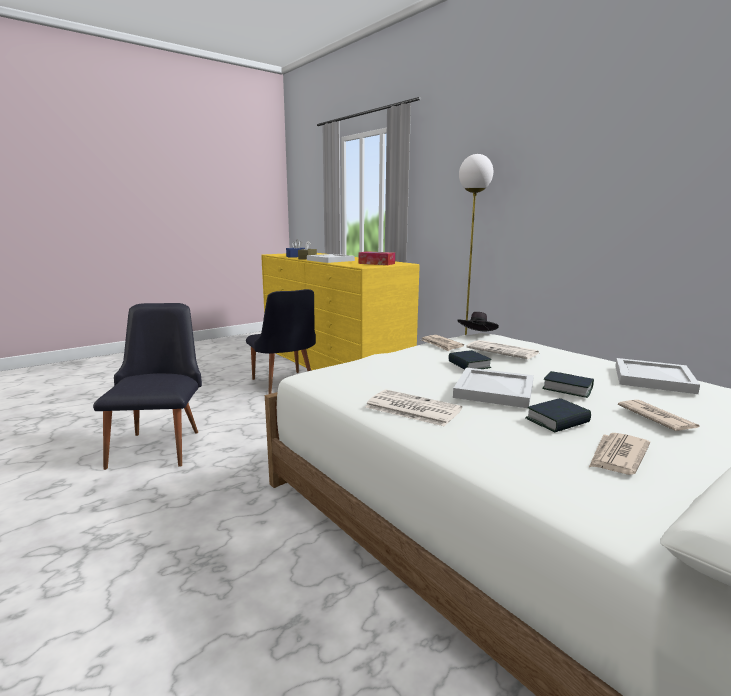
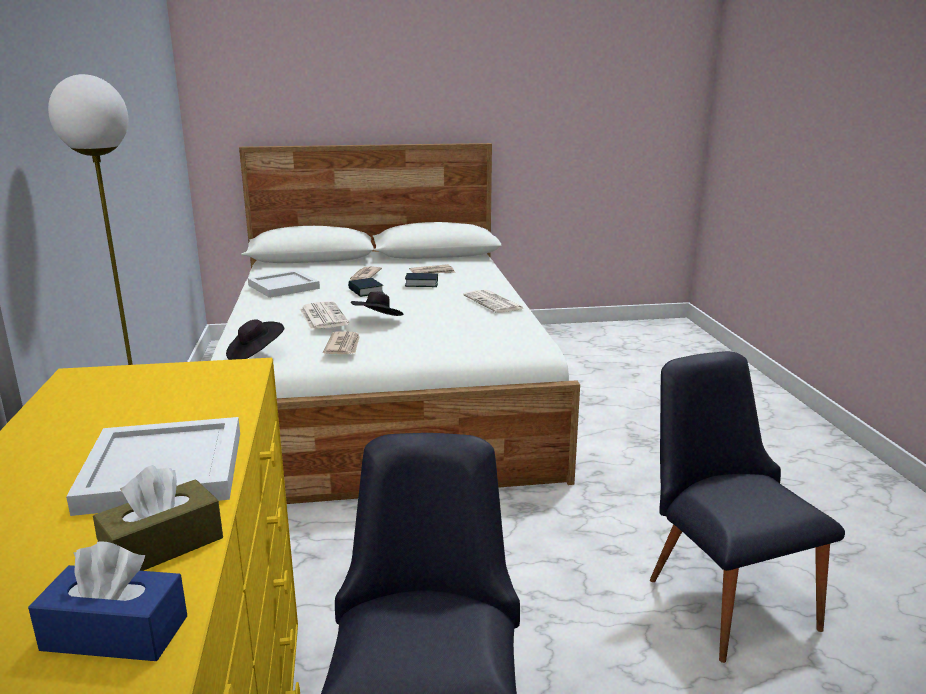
camera: 150 degrees left, 5 degrees up
(160, 444) = (721, 593): black chair -> black chair turned 135 degrees clockwise
(376, 263) = (146, 389): tissue box -> none
(469, 365) = (378, 321): book -> black hat
(493, 391) = (418, 299): white tray -> none

